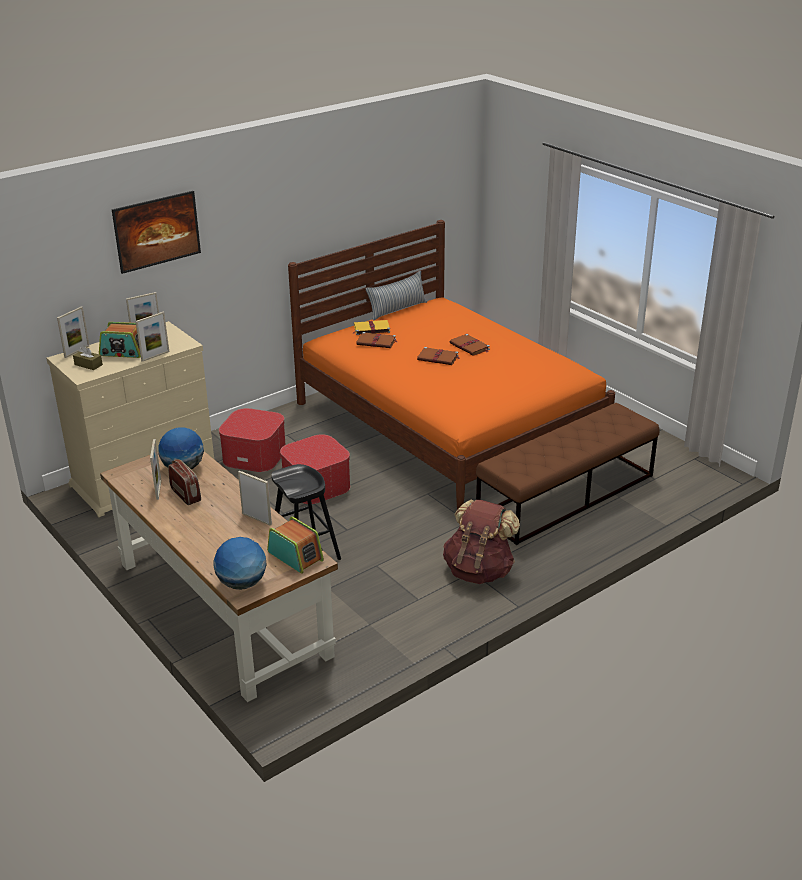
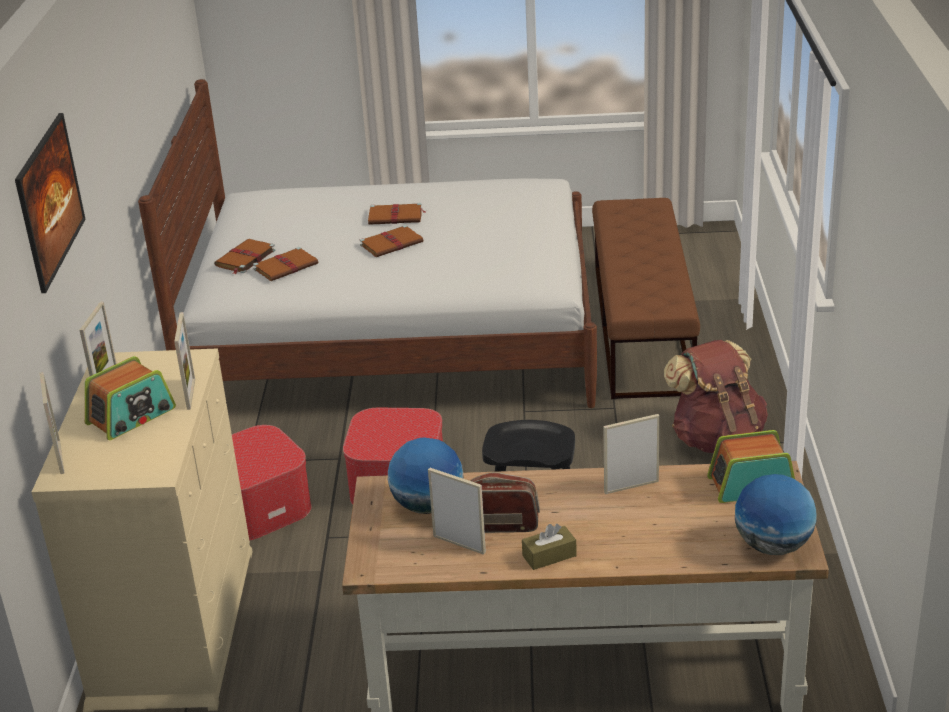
camera: 50 degrees left, 0 degrees up
(88, 365) = (124, 458): brown tissue box -> brown tissue box (549, 556)
(371, 329) = (245, 258): yellow book -> brown book
(397, 309) = (219, 227): pillow -> none
(448, 423) = (397, 338): orange bed -> white bed

